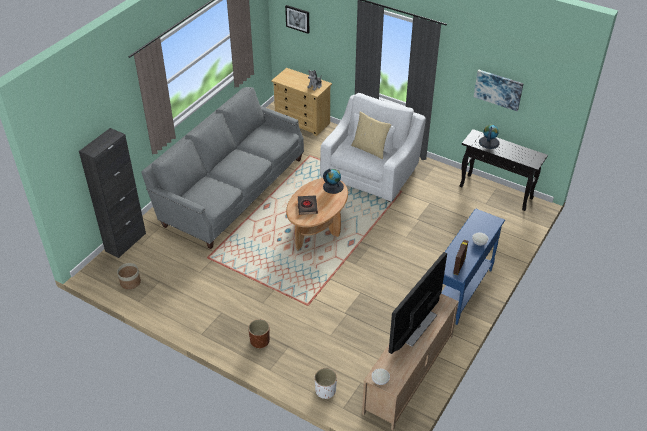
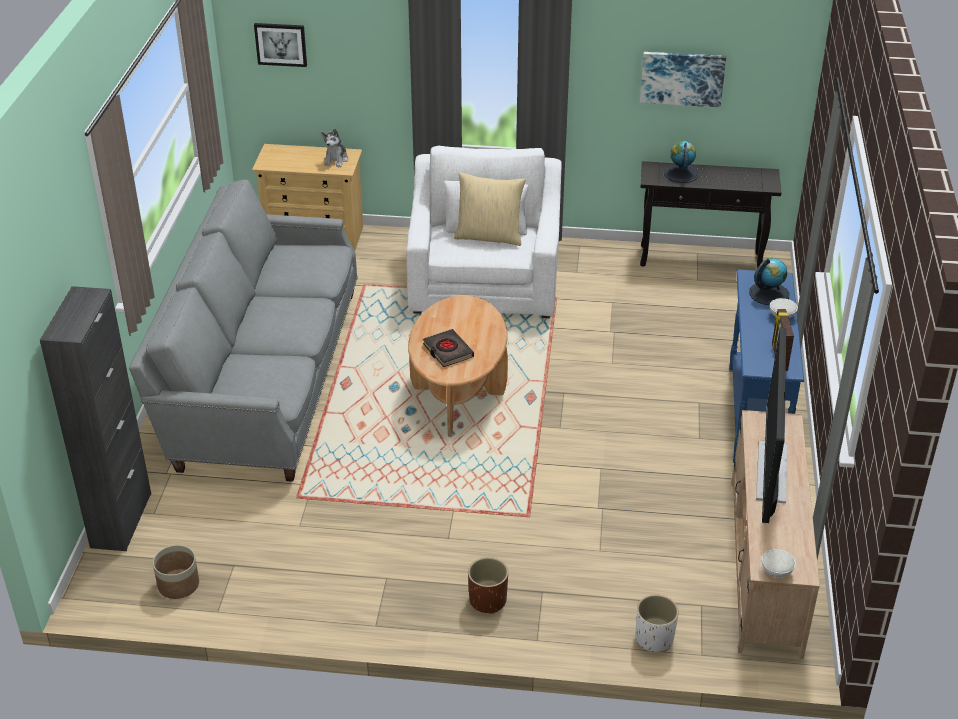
camera: 25 degrees left, 5 degrees down
(333, 186) = (468, 309): globe -> globe (769, 293)

